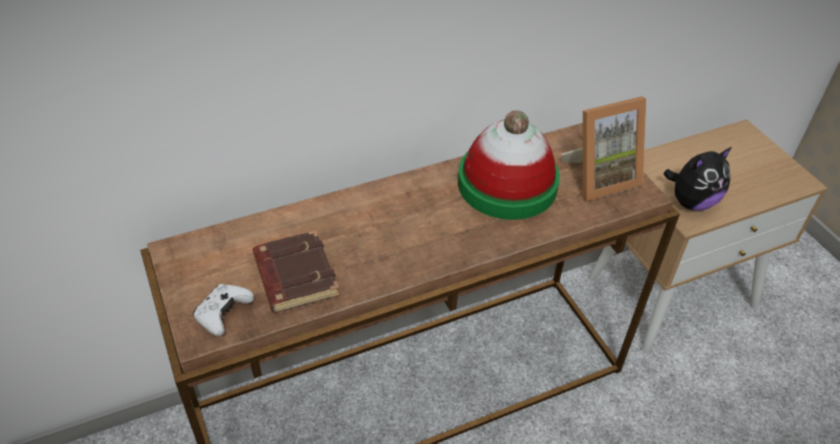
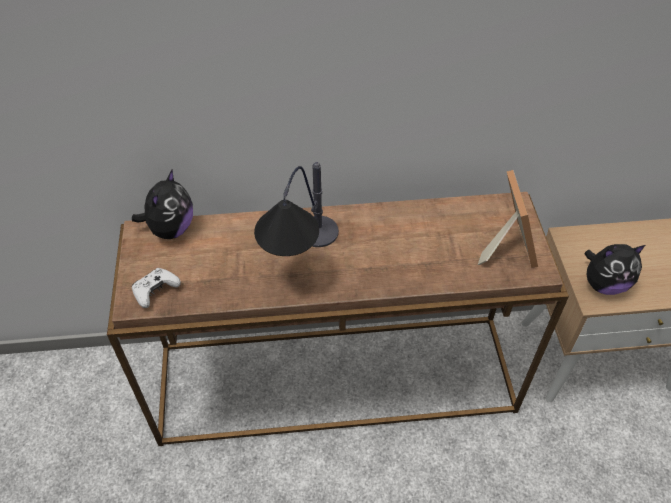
camera: 20 degrees right, 5 degrees up
(212, 240) = (170, 229): none -> plush toy
(294, 276) = (219, 273): brown book -> none
(387, 241) = (301, 262): none -> table lamp
(507, 184) = (422, 234): hat -> none
(599, 177) = (506, 247): picture frame -> picture frame turned 90 degrees counterclockwise

